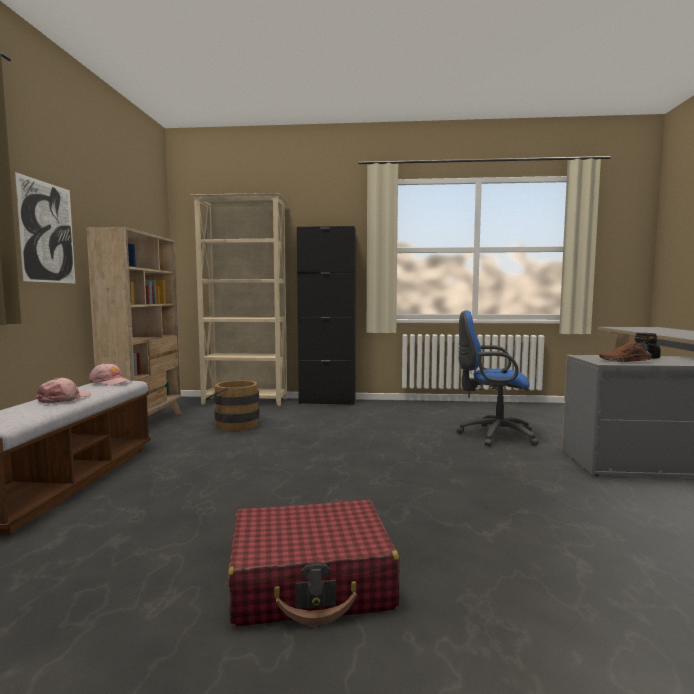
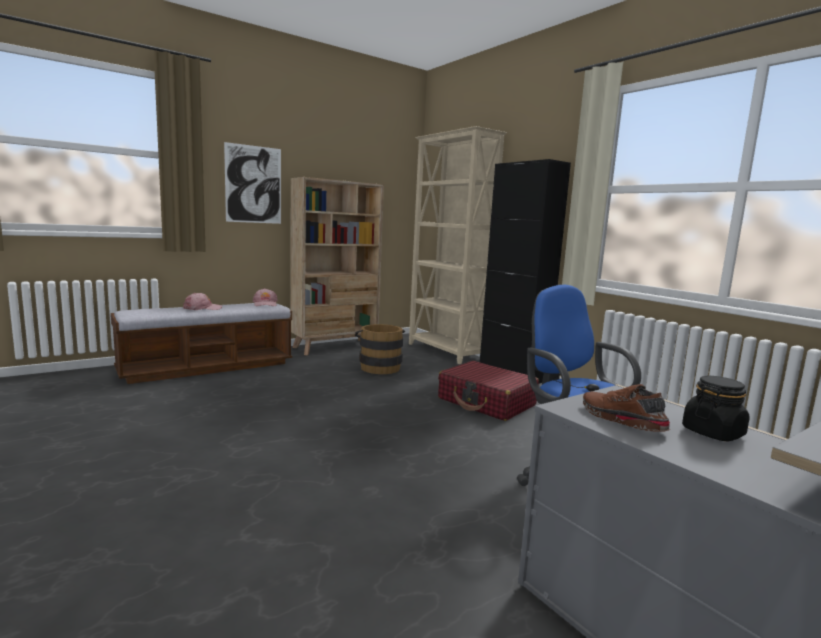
camera: 50 degrees right, 5 degrees up
(311, 581) = (104, 480): red suitcase -> red suitcase (486, 402)

